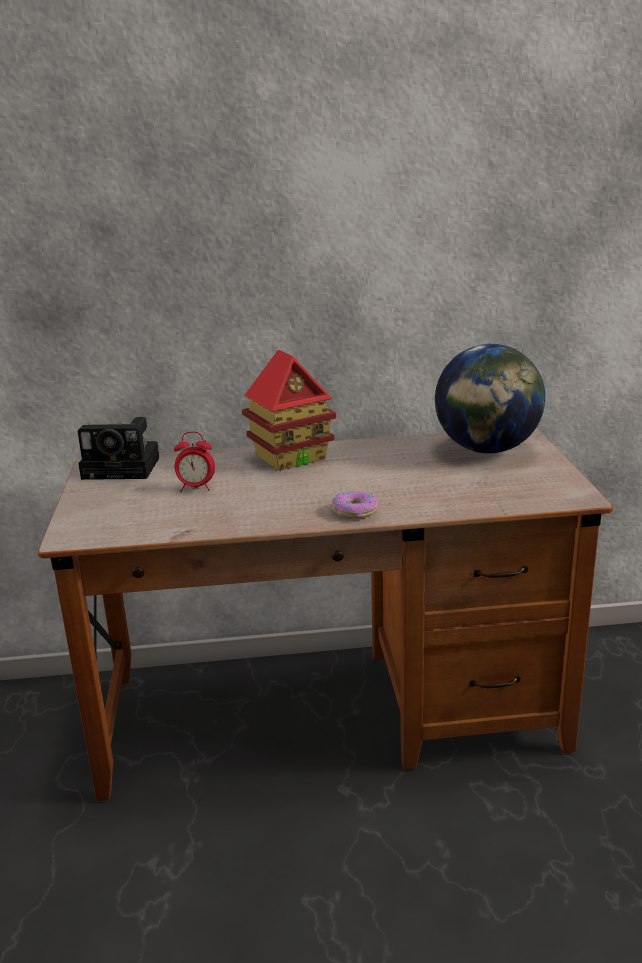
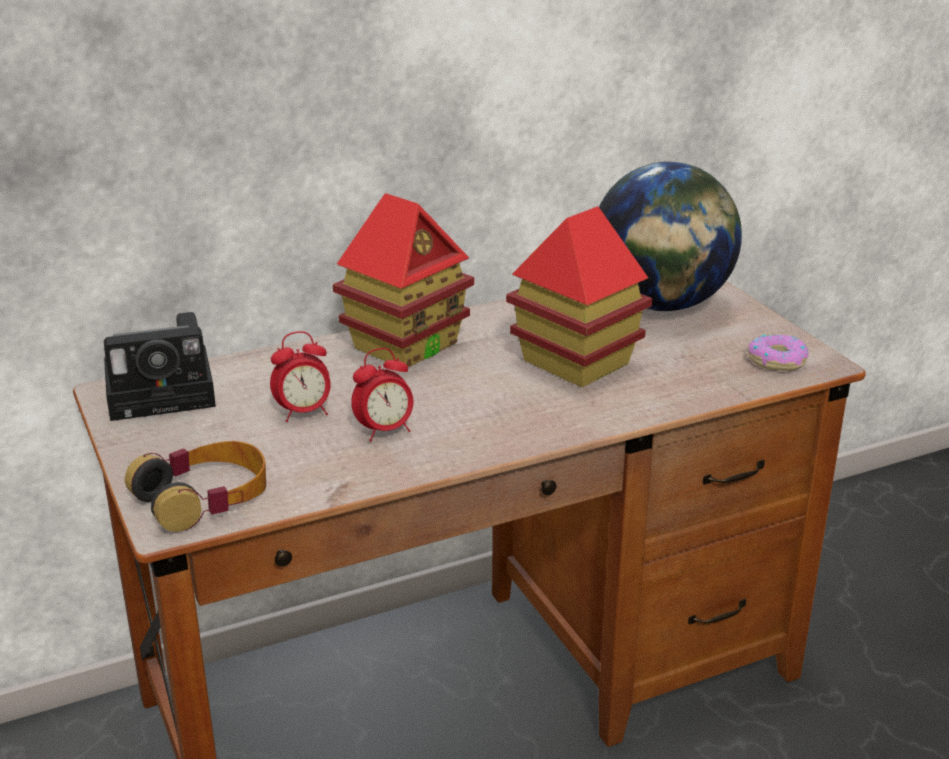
camera: 20 degrees left, 5 degrees up
(100, 526) = (204, 497): none -> headphones
(237, 503) = (384, 431): none -> alarm clock
(355, 511) = (556, 421): donut -> donut (777, 360)
(397, 478) = (575, 362): none -> toy house

